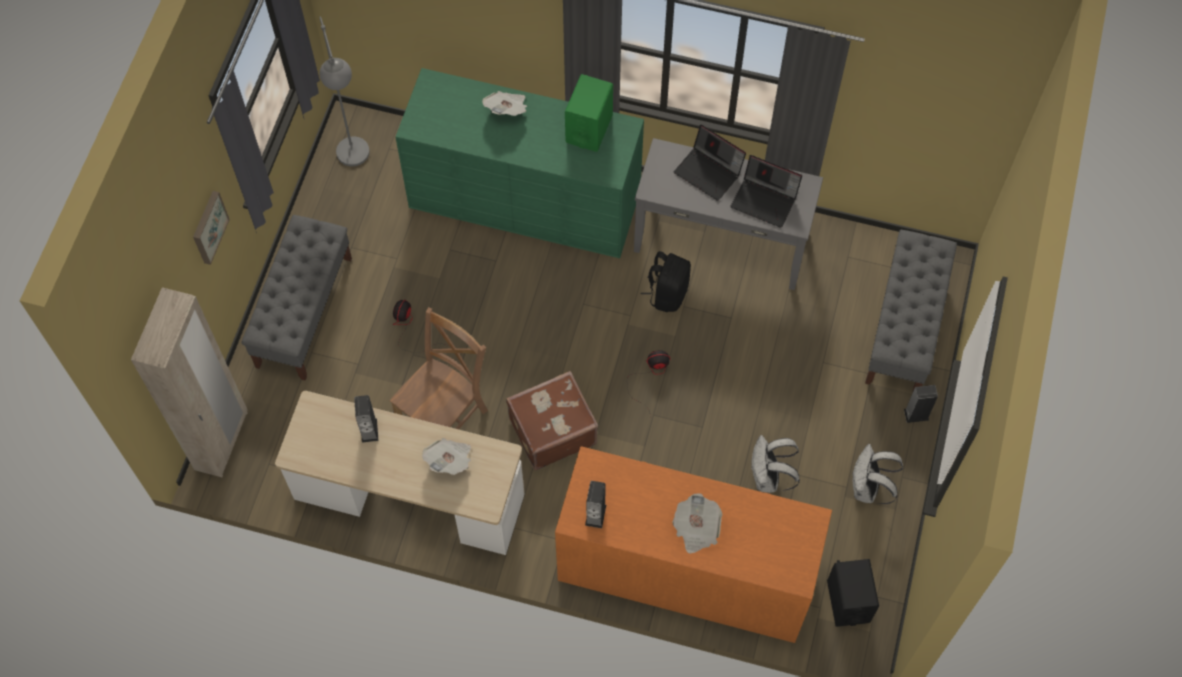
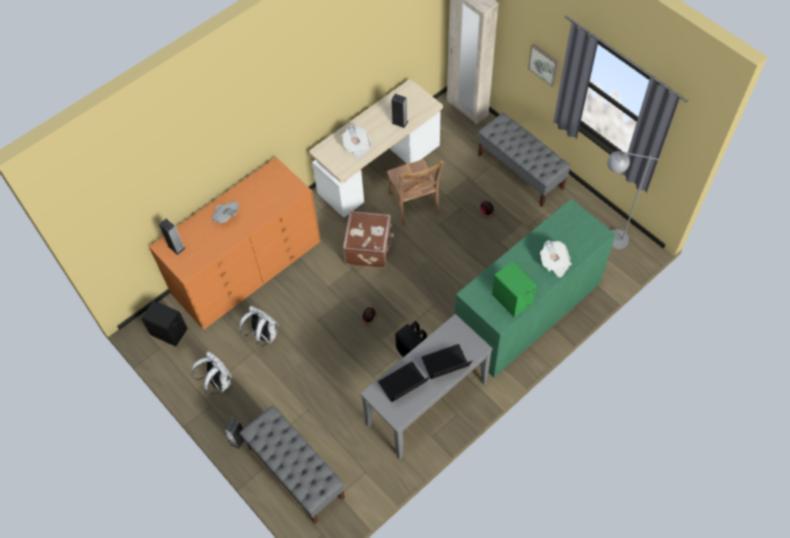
camera: 125 degrees right, 5 degrees down
(595, 515) = (270, 177): speaker -> speaker (176, 247)

